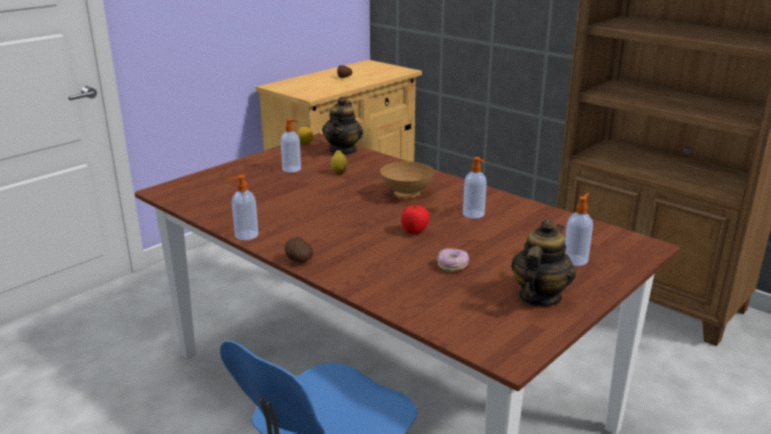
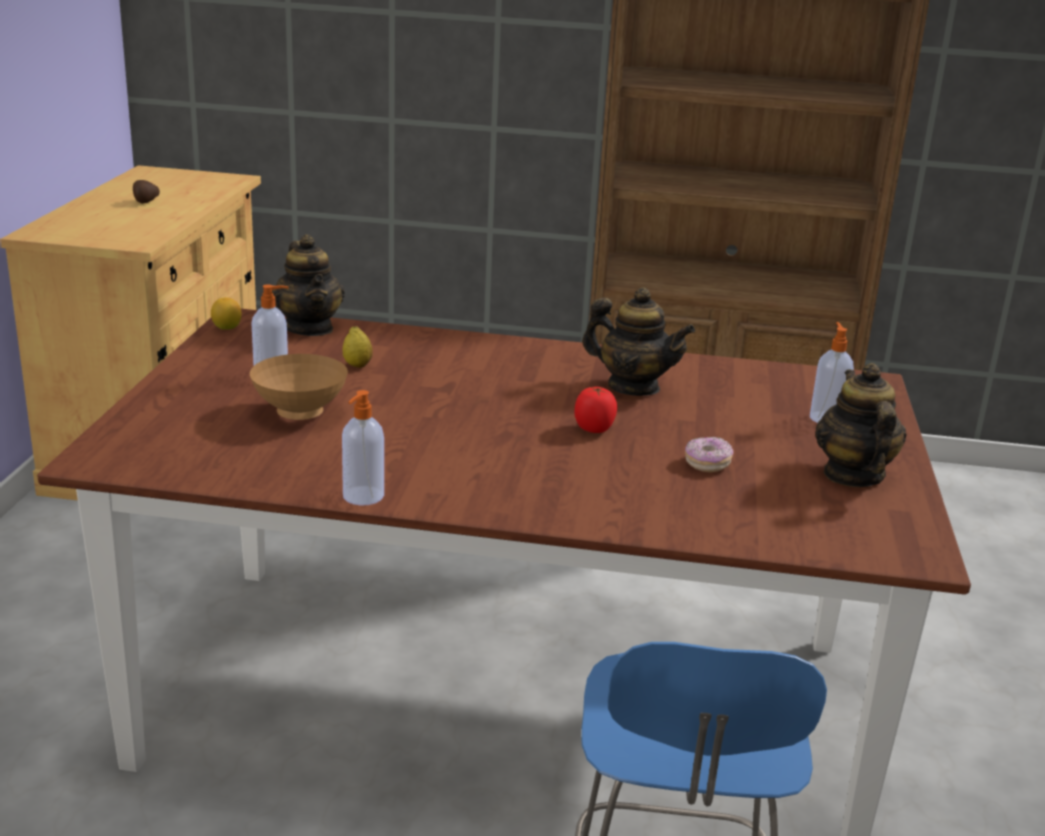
camera: 35 degrees left, 0 degrees up
(298, 260) = (499, 512): potato -> none
(407, 194) = (506, 378): brown bowl -> brown bowl (300, 413)
(474, 214) = (633, 387): soap dispenser -> teapot

